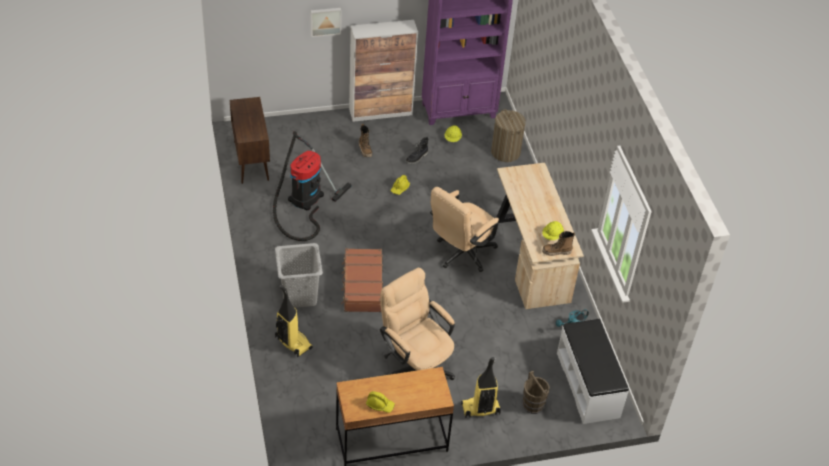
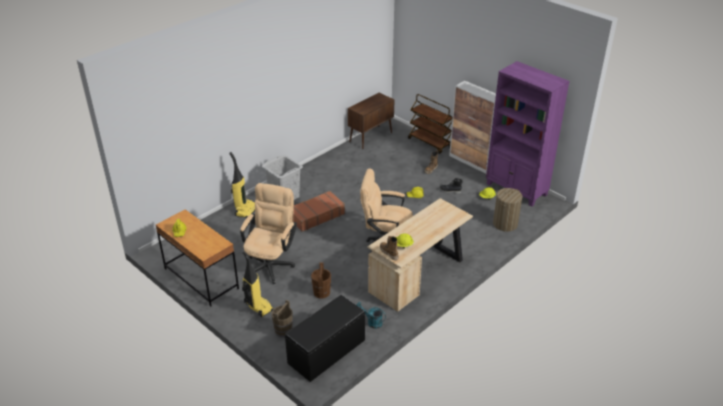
camera: 60 degrees right, 10 degrees down
(304, 200) = (361, 167): vacuum cleaner -> none
(313, 121) = (430, 143): none -> brown cart
(325, 21) = (451, 69): picture -> none
(498, 345) = (321, 292): none -> brown bucket
(588, 385) = (327, 351): white bench -> black bench

